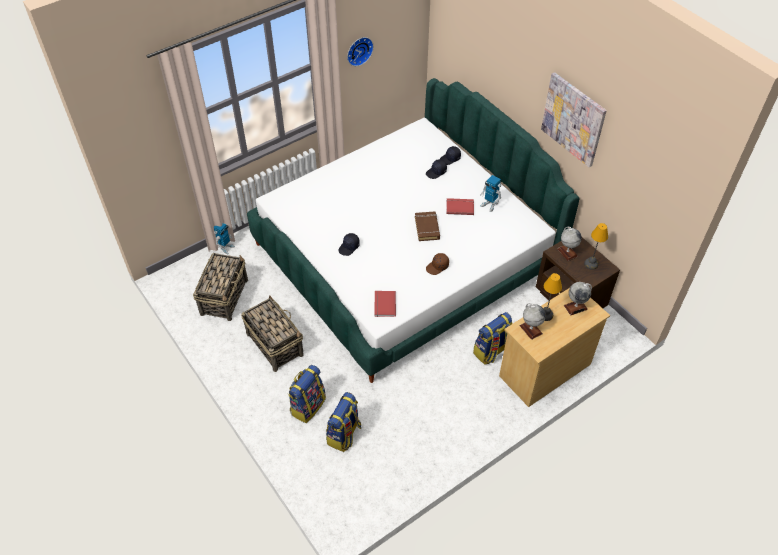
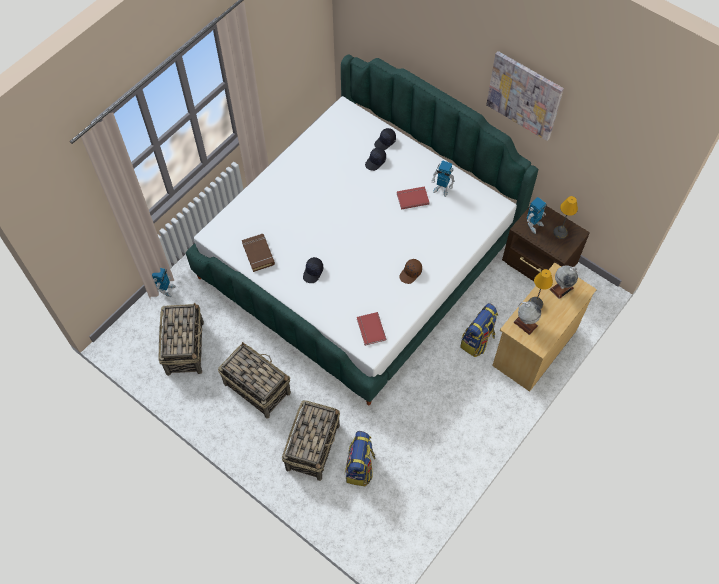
camera: 15 degrees left, 10 degrees up
(307, 405) = (313, 446): backpack -> basket
(358, 50) = (268, 50): wall clock -> none
(427, 228) = (386, 231): brown book -> brown book (258, 254)
(567, 252) = (533, 225): globe -> toy robot

